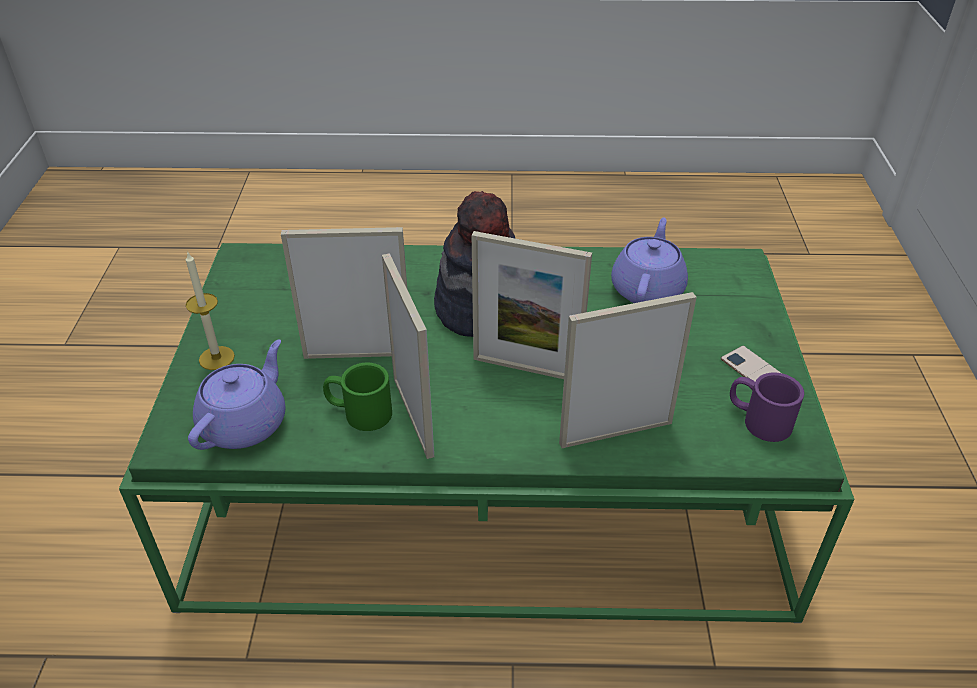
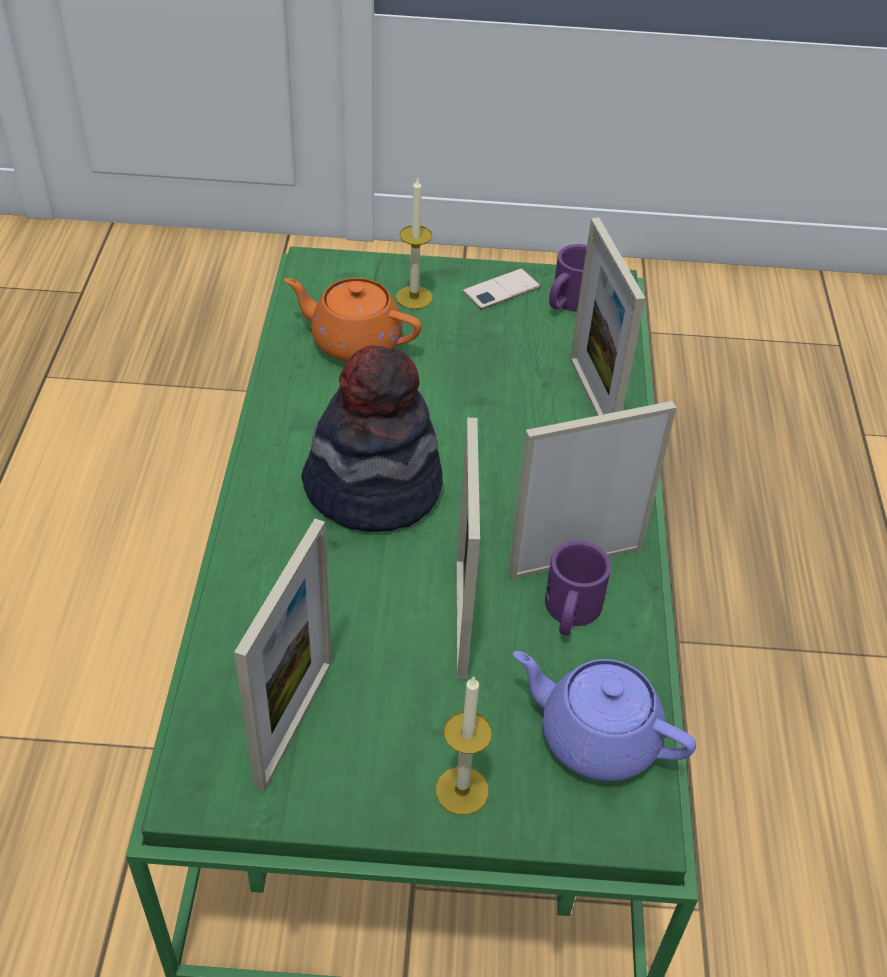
camera: 90 degrees left, 5 degrees up
(359, 412) = (570, 613): green mug -> purple mug
(526, 368) = (492, 456): picture frame -> picture frame (294, 722)
(648, 288) = (354, 342): purple teapot -> orange teapot
(720, 318) = (414, 297): none -> candle

